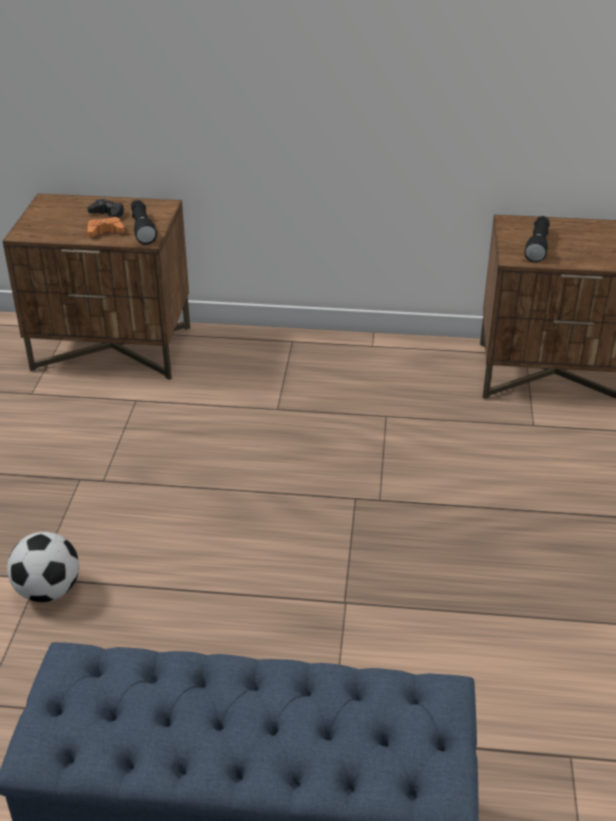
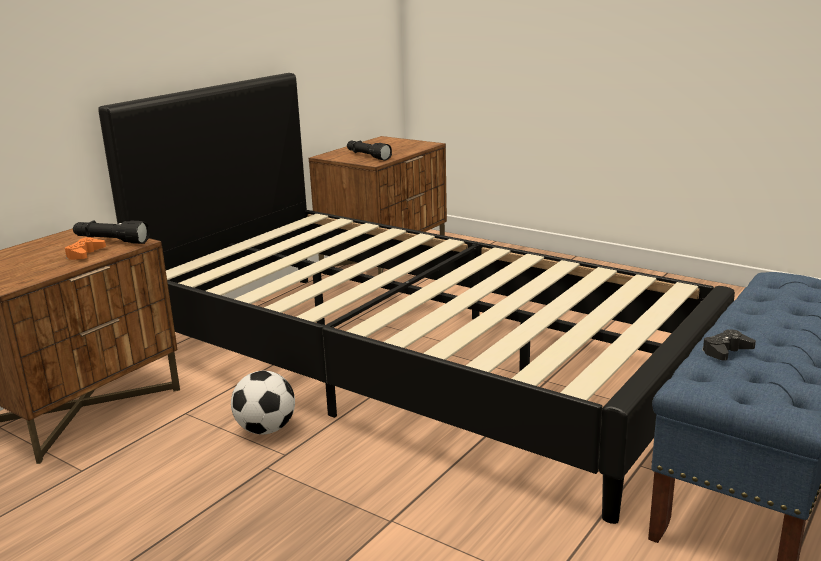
camera: 60 degrees left, 15 degrees down
(48, 591) = (416, 517): football -> football (266, 429)
(107, 214) = (51, 249): black game controller -> black game controller (726, 351)
(308, 493) = (412, 366): none -> black bed

